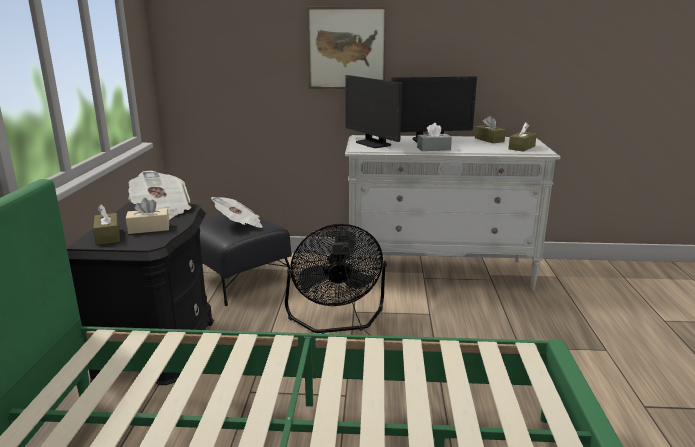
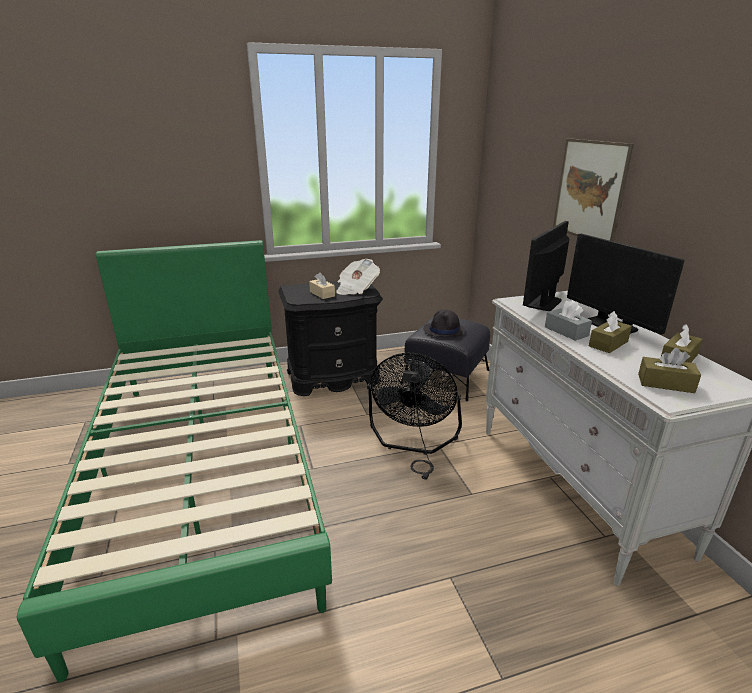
camera: 70 degrees right, 5 degrees up
(108, 236) = (303, 289): brown tissue box -> brown tissue box (608, 344)
(239, 225) = (444, 330): newspaper -> black hat
(342, 324) = (413, 443): black fan -> black fan turned 45 degrees counterclockwise

